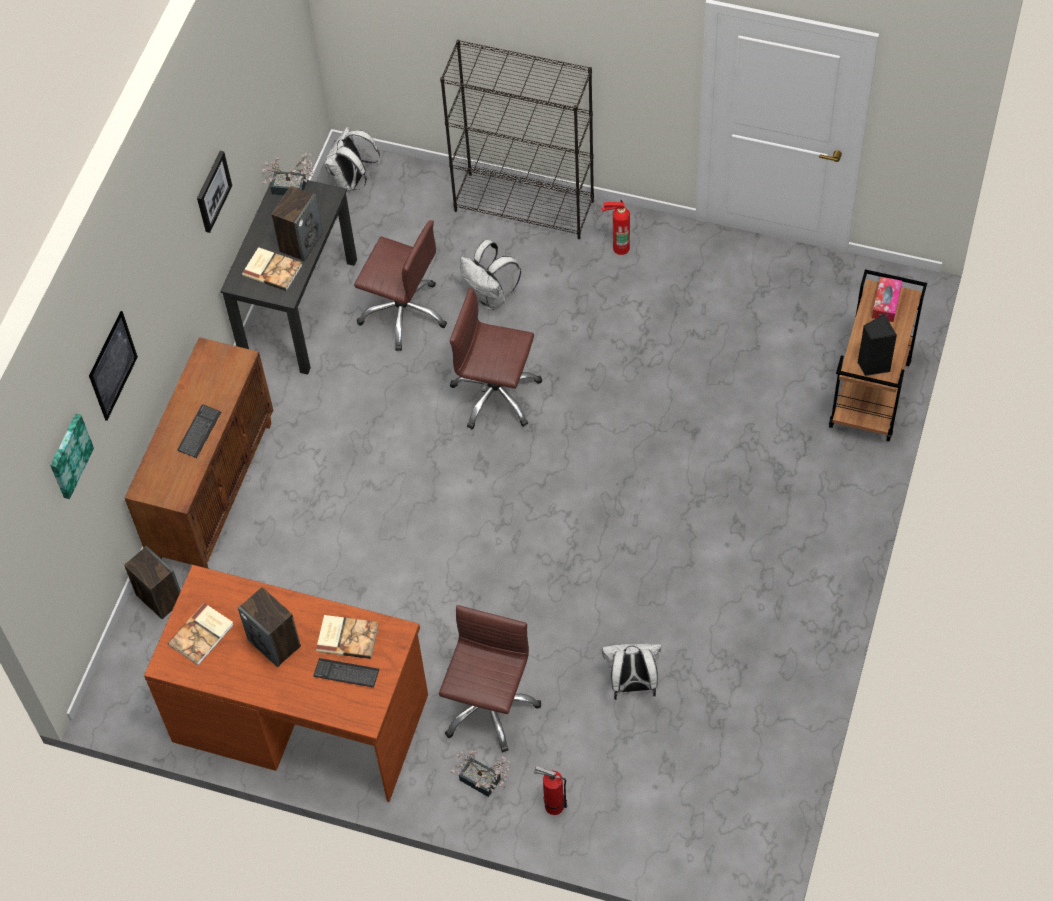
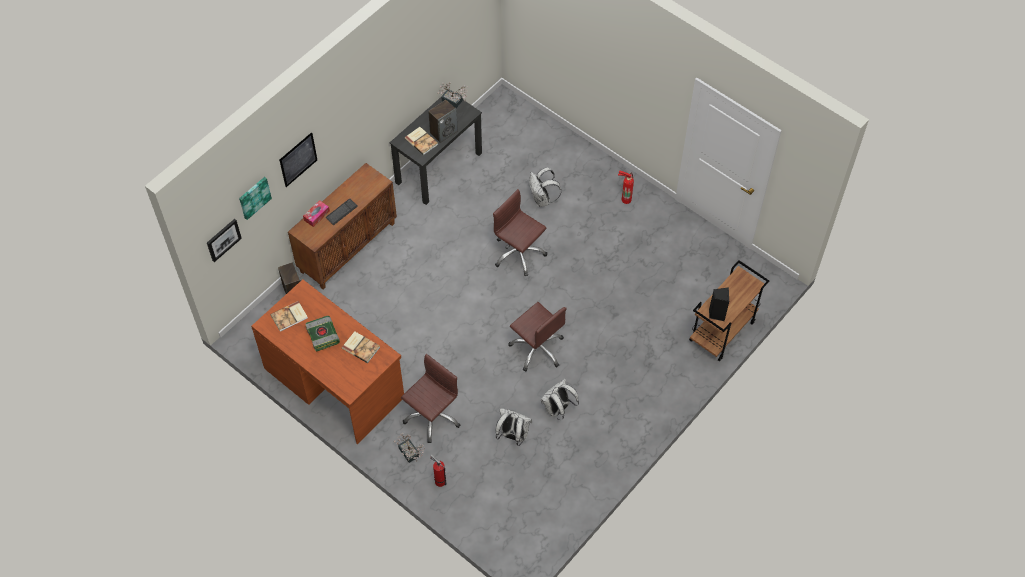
camera: 20 degrees right, 0 degrees up
(212, 191) = (397, 87): picture -> picture (223, 239)
(275, 643) = (323, 336): speaker -> book
(346, 673) = (351, 365): keyboard -> none
(352, 181) = (500, 110): white backpack -> white backpack (558, 409)
(403, 313) = (492, 191): brown office chair -> brown office chair (537, 348)
(525, 205) = (586, 157): black bookcase -> none
(886, 303) = (742, 283): tissue box -> tissue box (316, 215)

